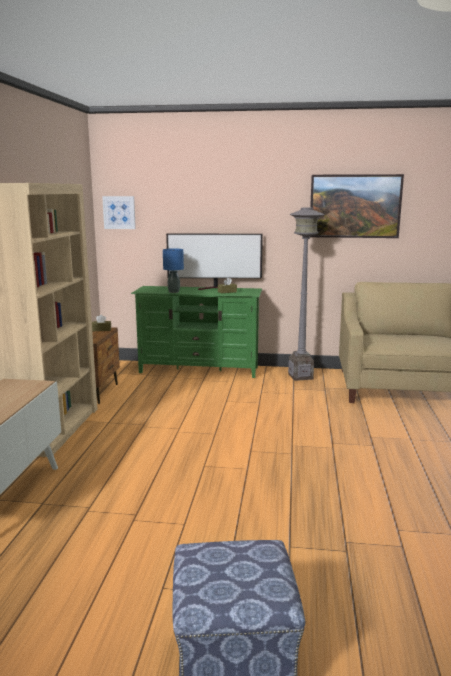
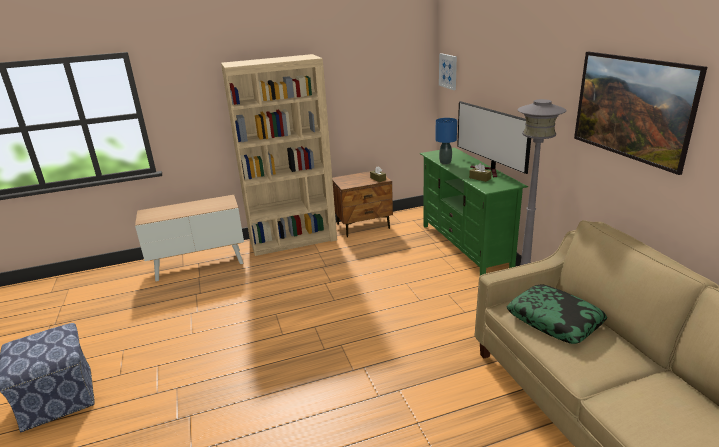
camera: 65 degrees right, 10 degrees up
(400, 340) = (554, 320): none -> pillow

